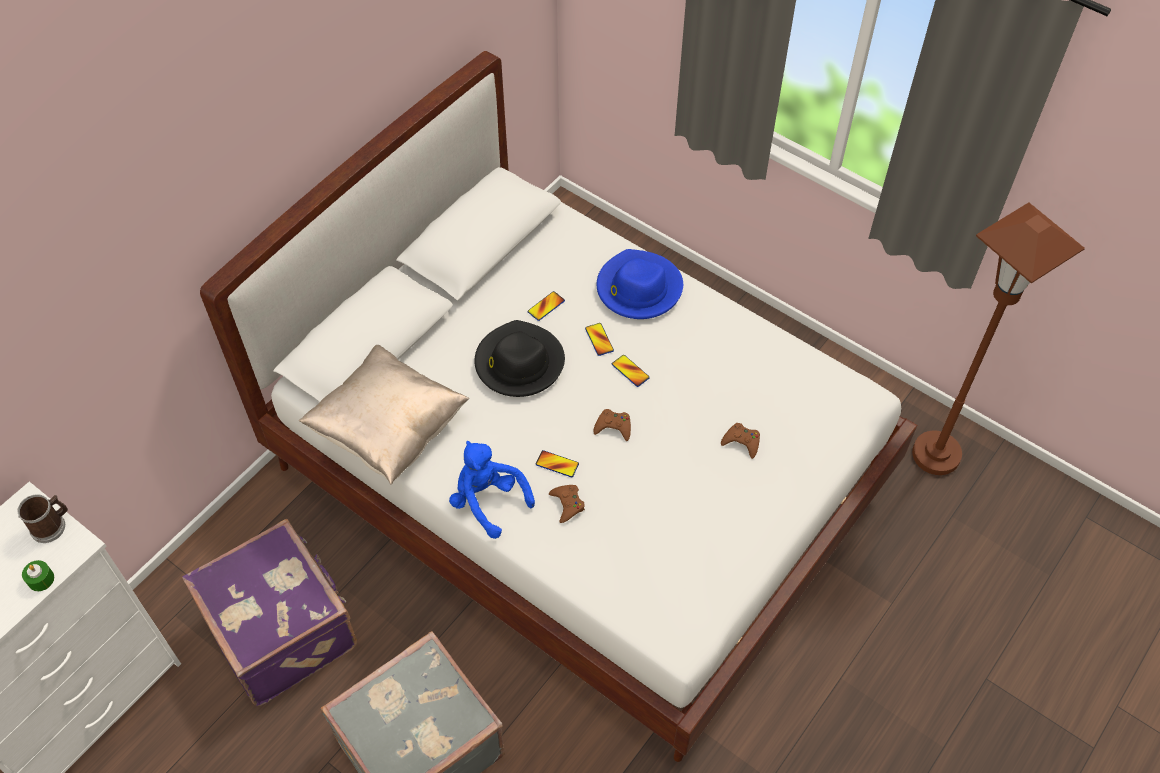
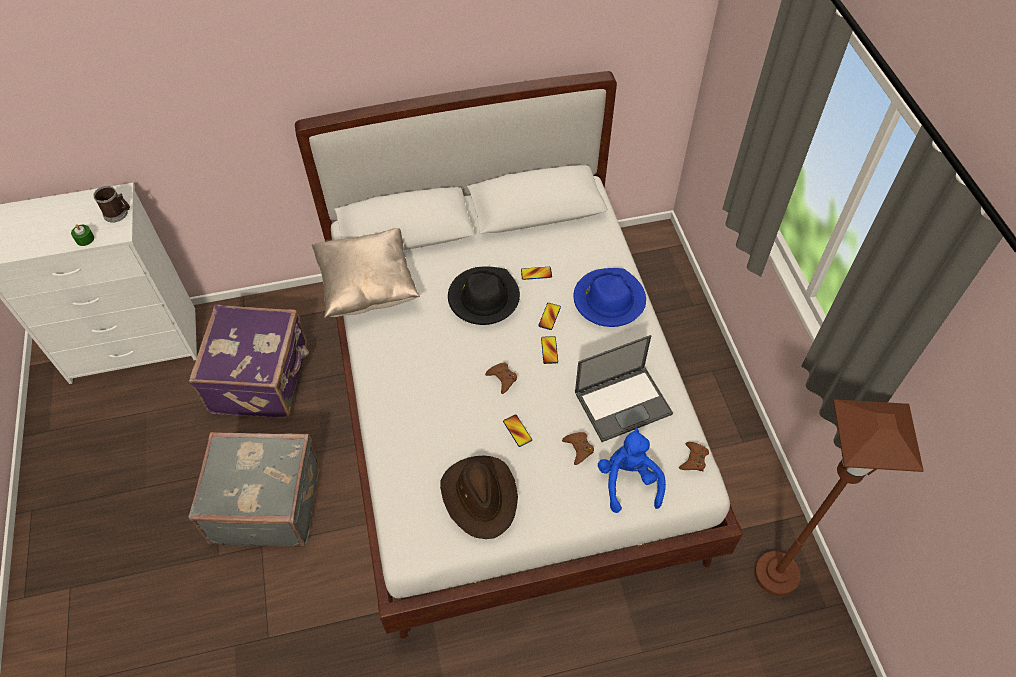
camera: 40 degrees right, 0 degrees up
(488, 501) = (381, 370): blue plush toy -> blue plush toy (629, 481)
(557, 464) = (444, 377): phone -> phone (517, 431)
(567, 504) = (425, 407): brown game controller -> brown game controller (693, 459)
(701, 546) = (480, 496): none -> brown hat
(741, 374) = (624, 402): none -> laptop

